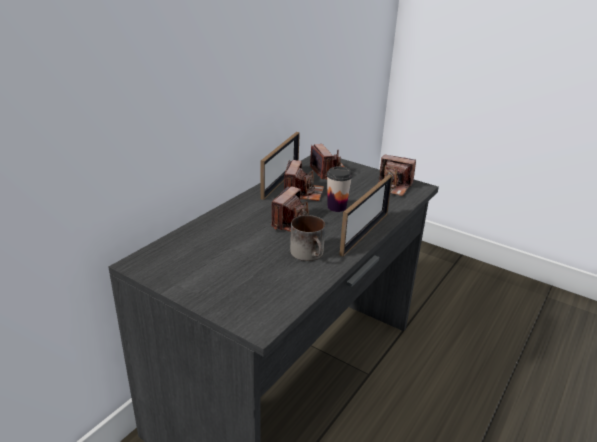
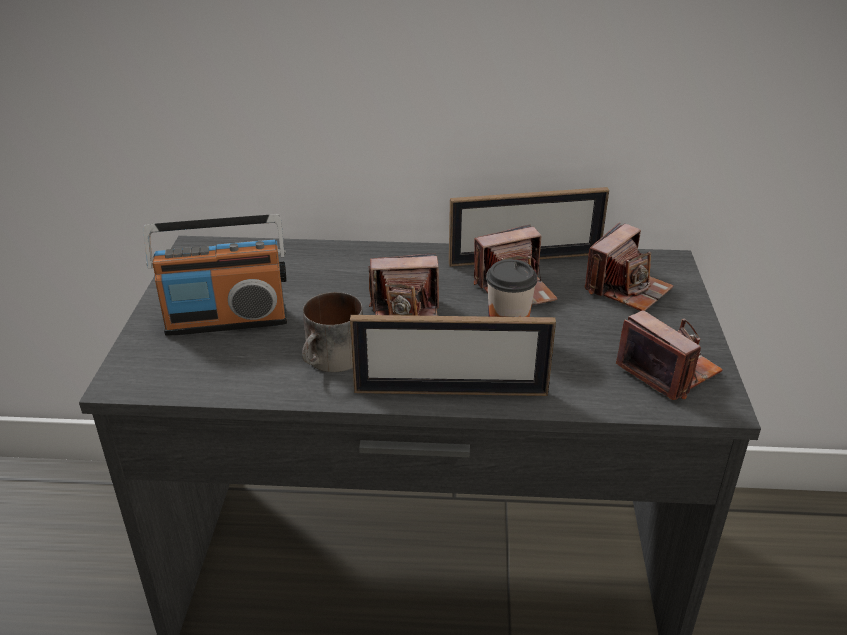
camera: 60 degrees right, 5 degrees up
(236, 274) = (227, 320): none -> radio
(392, 187) = (668, 370): camera -> camera turned 150 degrees clockwise

